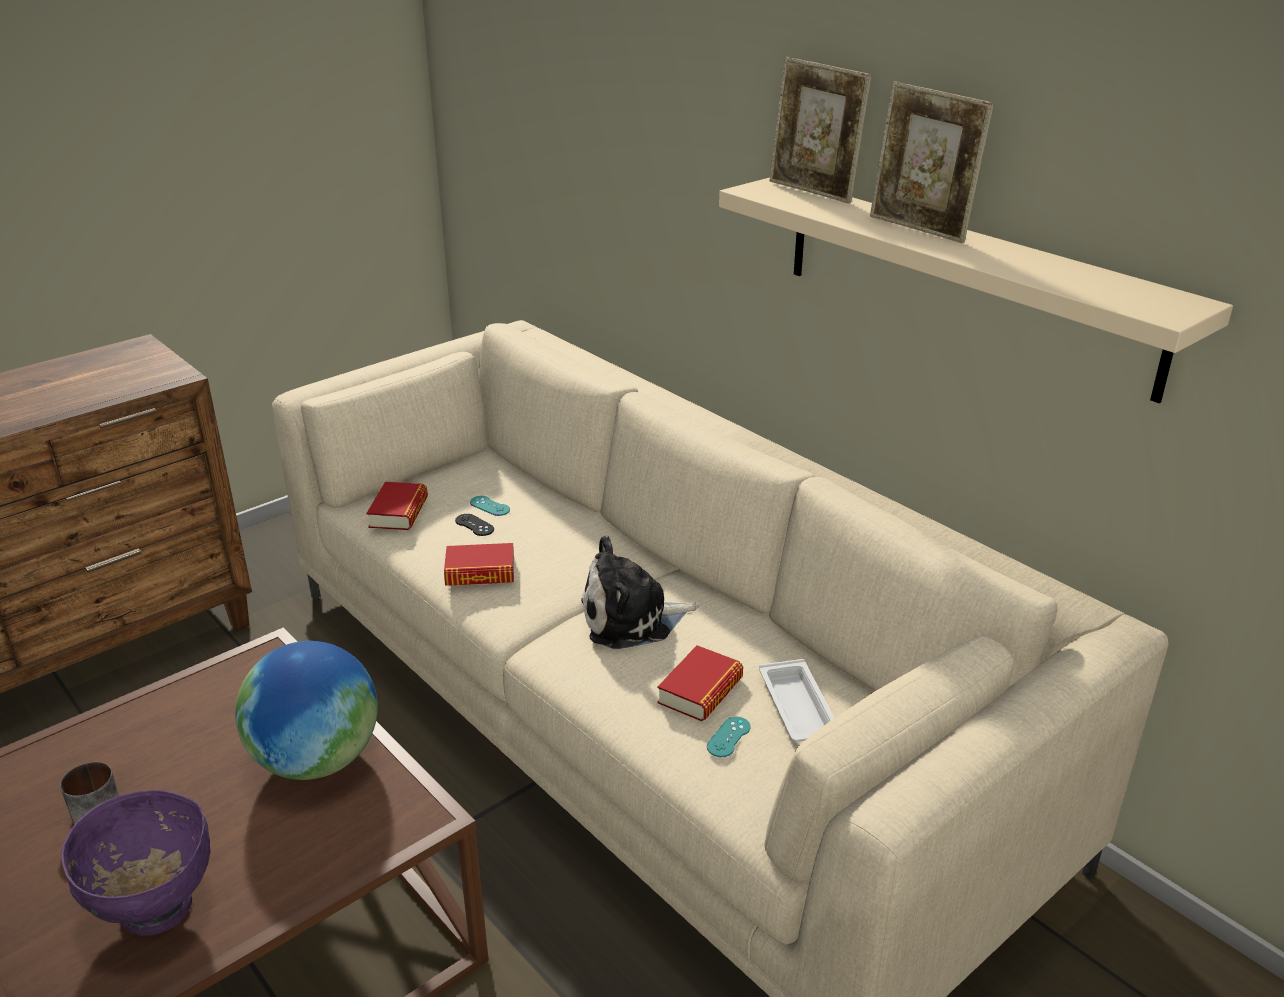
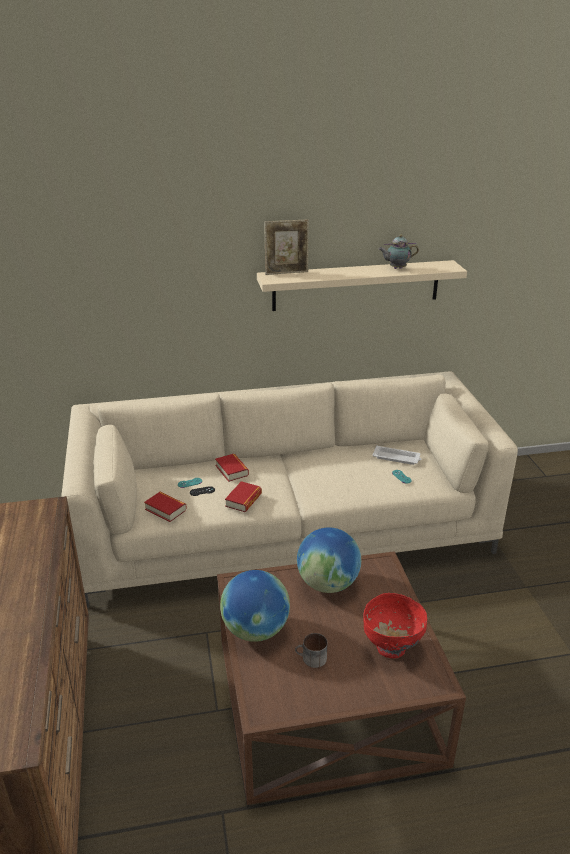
camera: 60 degrees left, 0 degrees up
(151, 717) = (255, 630): none -> globe
(155, 910) = (391, 647): purple bowl -> red bowl
(632, 619) = (312, 474): plush toy -> none
(700, 691) = (371, 473): book -> book (232, 470)
(920, 229) = (348, 271): picture frame -> none
(1029, 262) = (396, 268): none -> teapot

